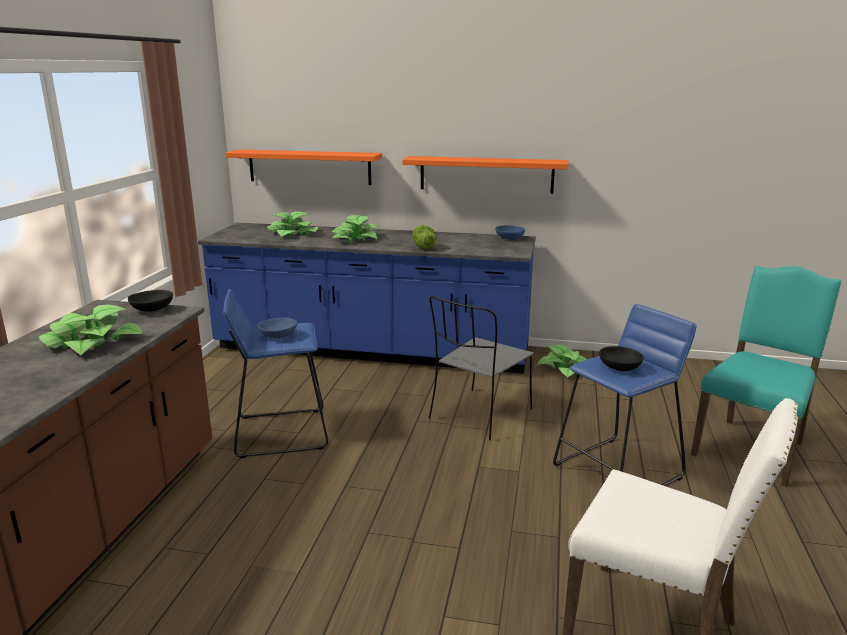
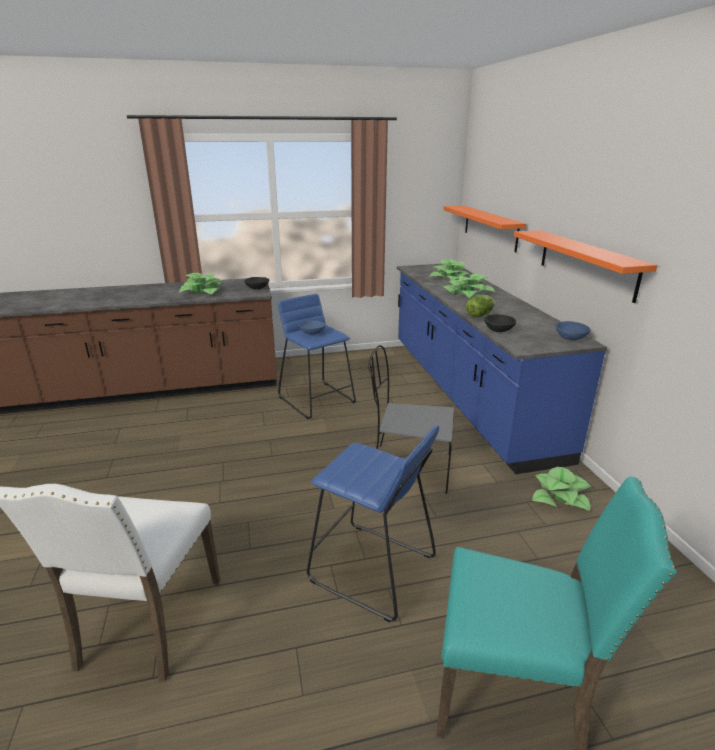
camera: 65 degrees right, 5 degrees up
(619, 368) = (360, 466): black bowl -> black bowl (499, 330)

